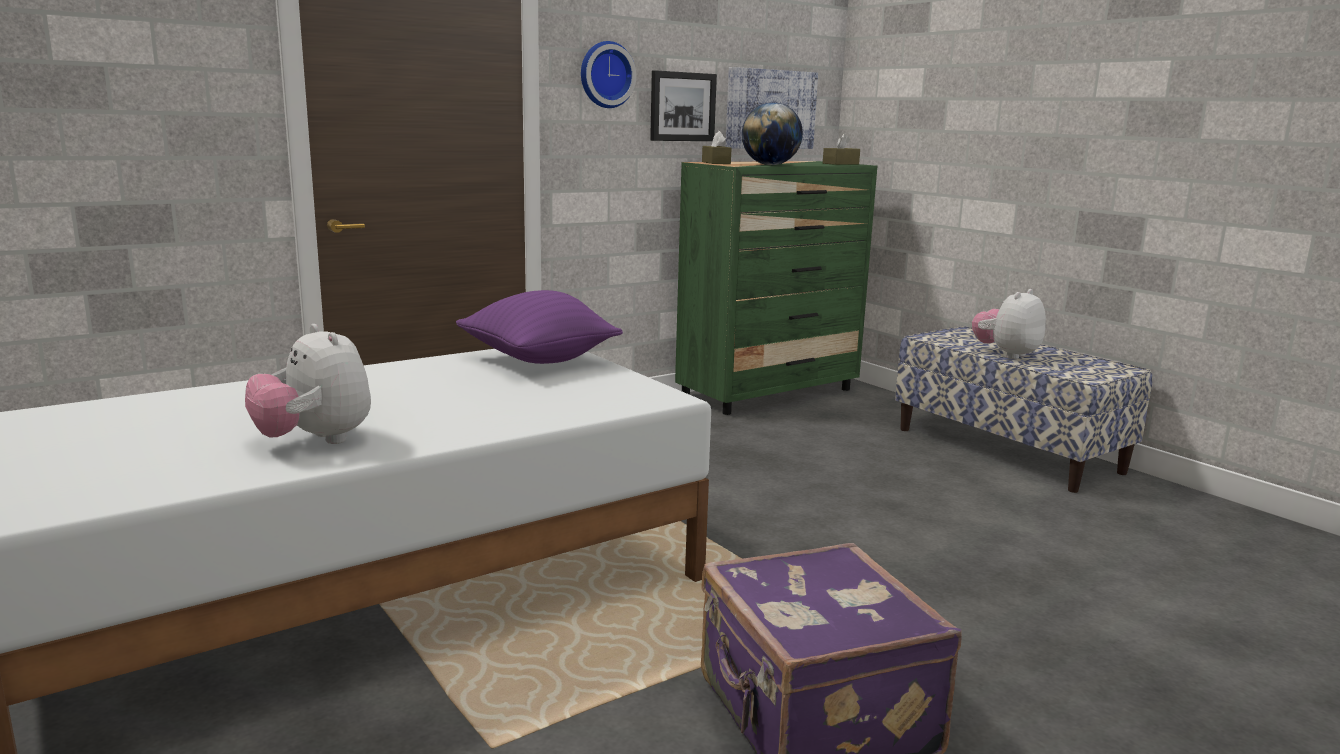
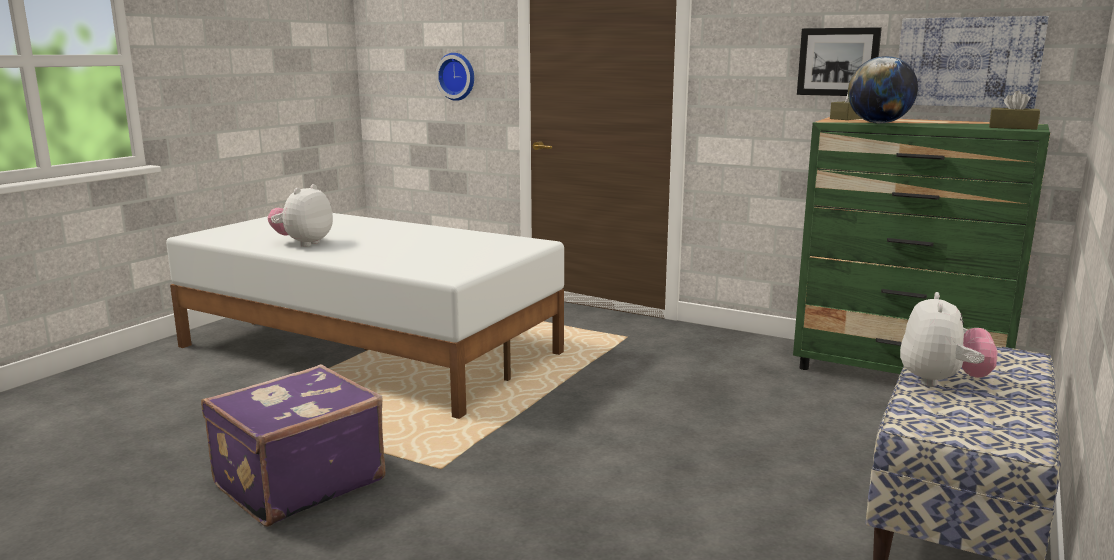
camera: 65 degrees right, 0 degrees up
(538, 361) = (497, 245): purple pillow -> none
(605, 75) = (752, 35): wall clock -> wall clock (457, 76)
(1006, 355) = (941, 382): plush toy -> plush toy turned 90 degrees clockwise

